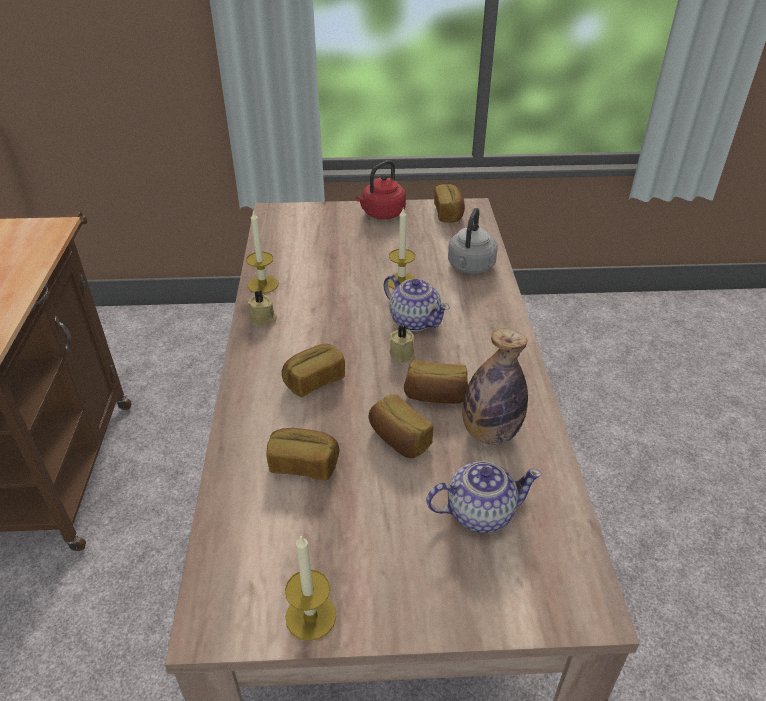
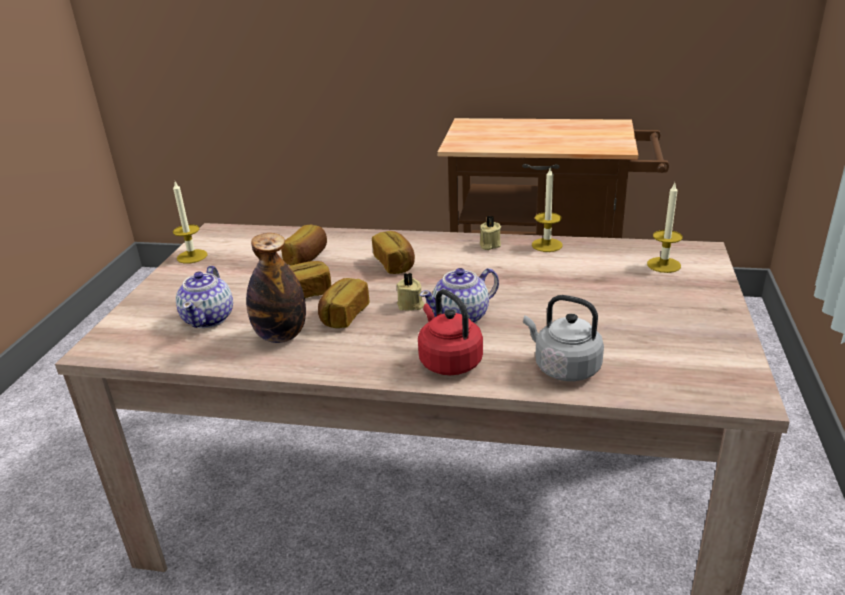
camera: 105 degrees right, 10 degrees down
(381, 214) = (707, 317): red kettle -> red kettle (448, 361)
(401, 281) = (538, 316): candle -> candle (663, 265)
(449, 213) = (719, 372): bread -> none

